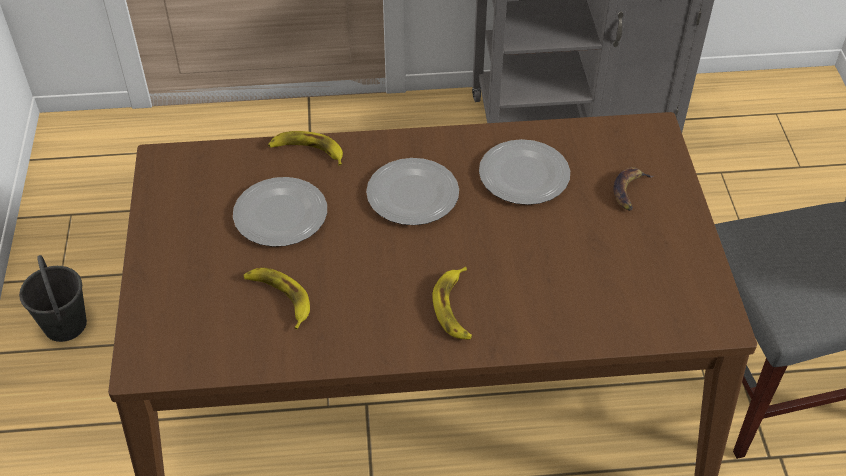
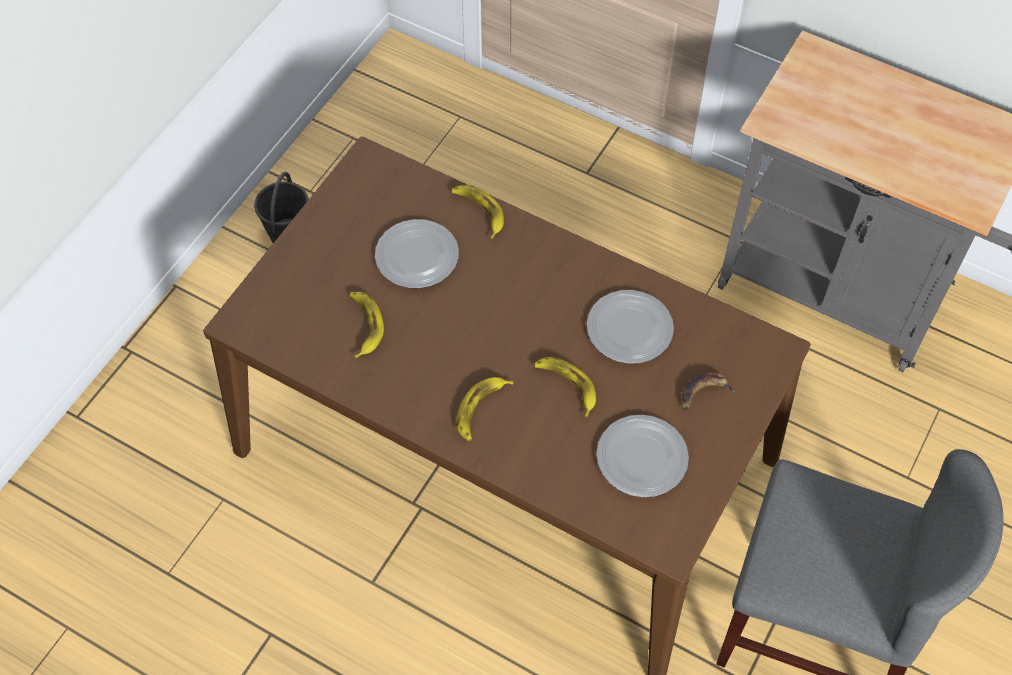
camera: 35 degrees right, 10 degrees up
(414, 195) = (528, 296): plate -> plate (643, 458)
(512, 246) = (566, 385): none -> banana

